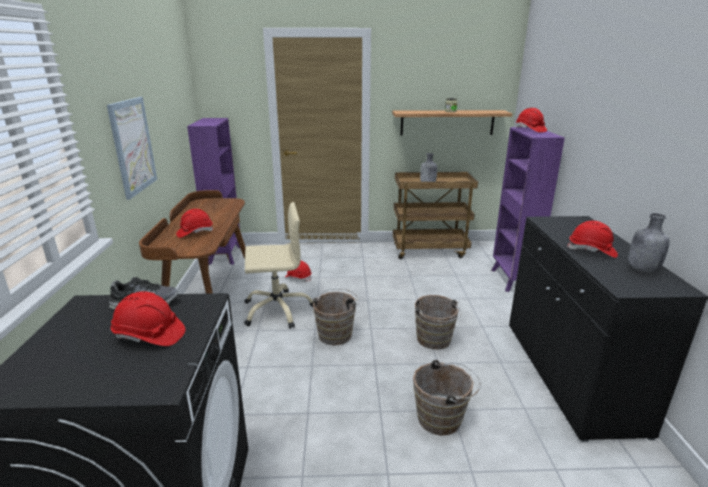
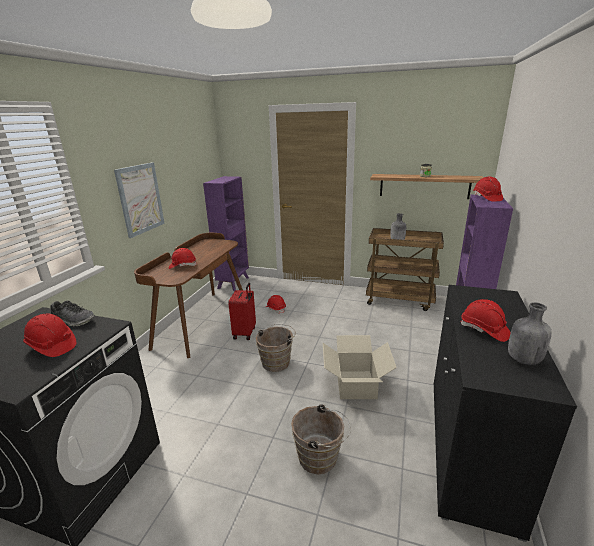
camera: 20 degrees right, 0 degrees up
(277, 309) = (245, 333): beige office chair -> red suitcase
(434, 341) = (355, 385): brown bucket -> cardboard box

